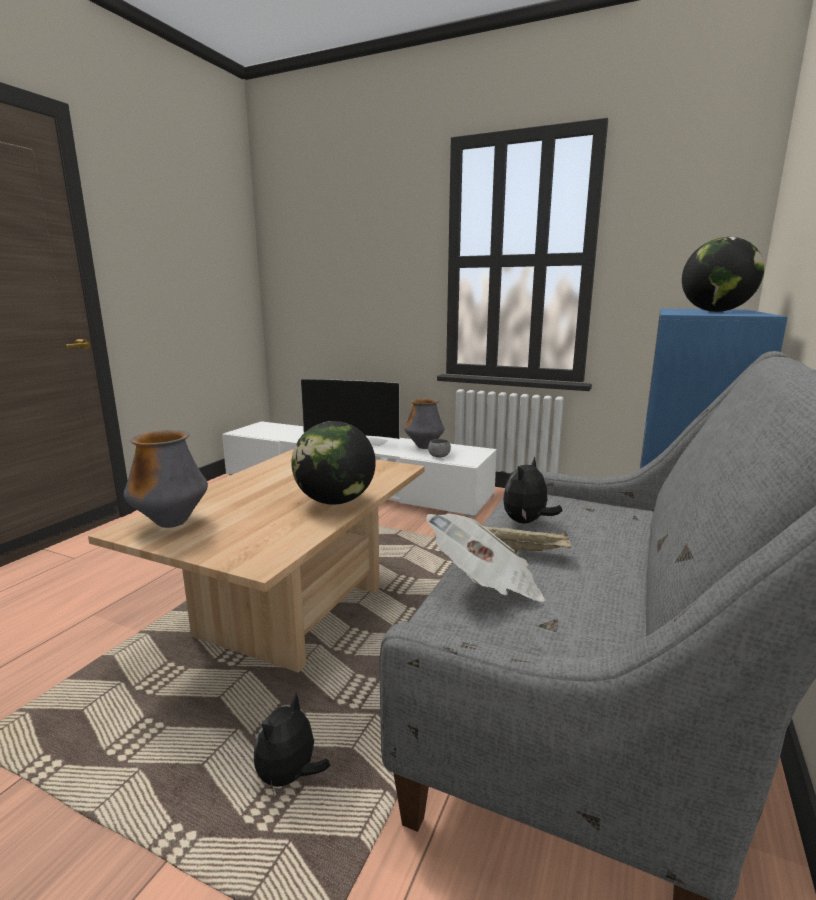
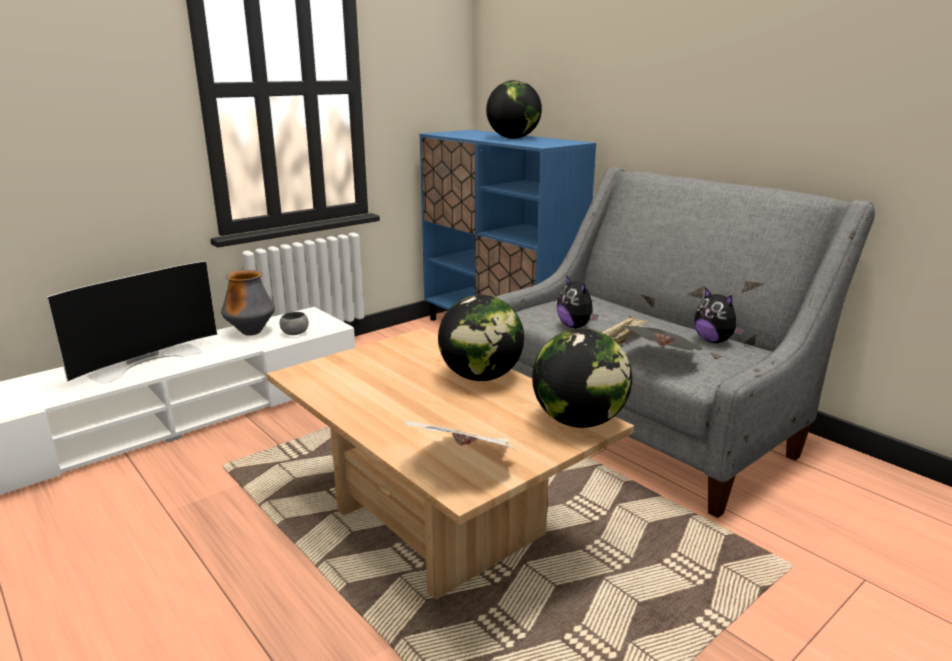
camera: 65 degrees left, 5 degrees up
(172, 523) = (466, 461): vase -> newspaper
(261, 553) = (579, 421): none -> globe
(289, 777) = (664, 558): plush toy -> plush toy (714, 341)

